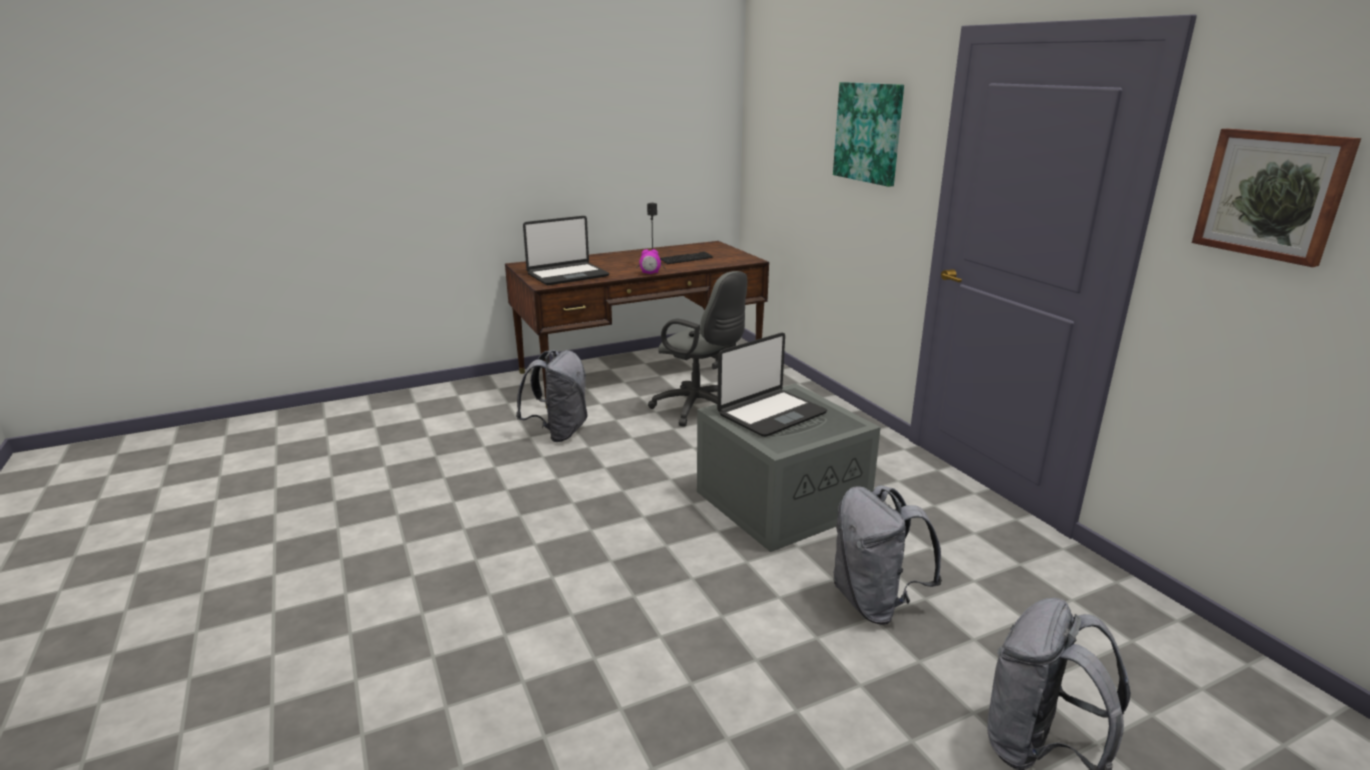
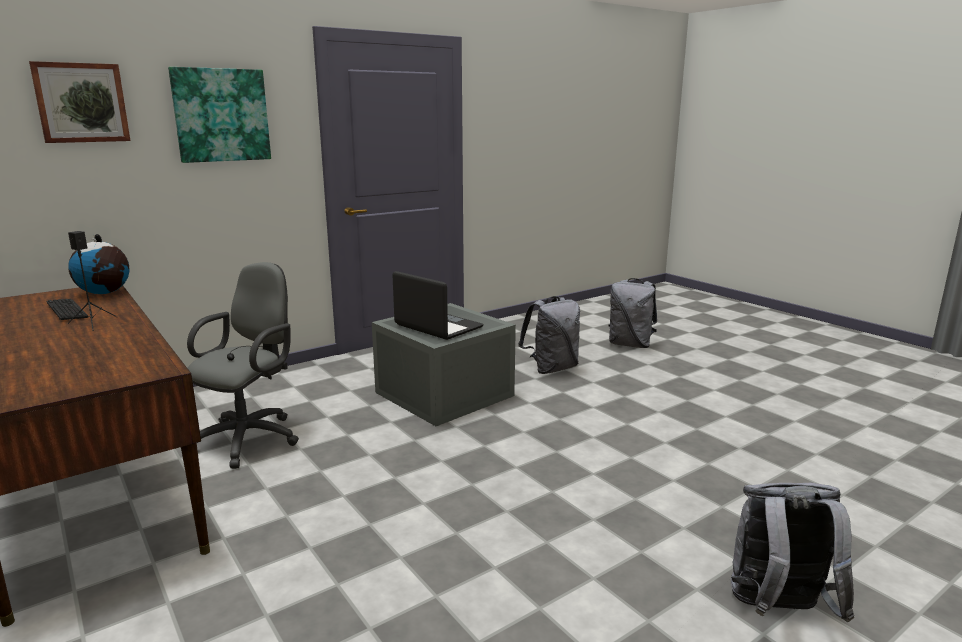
camera: 100 degrees left, 5 degrees down
(558, 432) = (299, 525): grey backpack -> grey backpack (777, 610)
(567, 275) = (105, 363): laptop -> none
(650, 273) = (135, 322): alarm clock -> none
(733, 261) = (104, 293): none -> globe
(1272, 194) = (506, 118): picture -> picture (81, 103)

